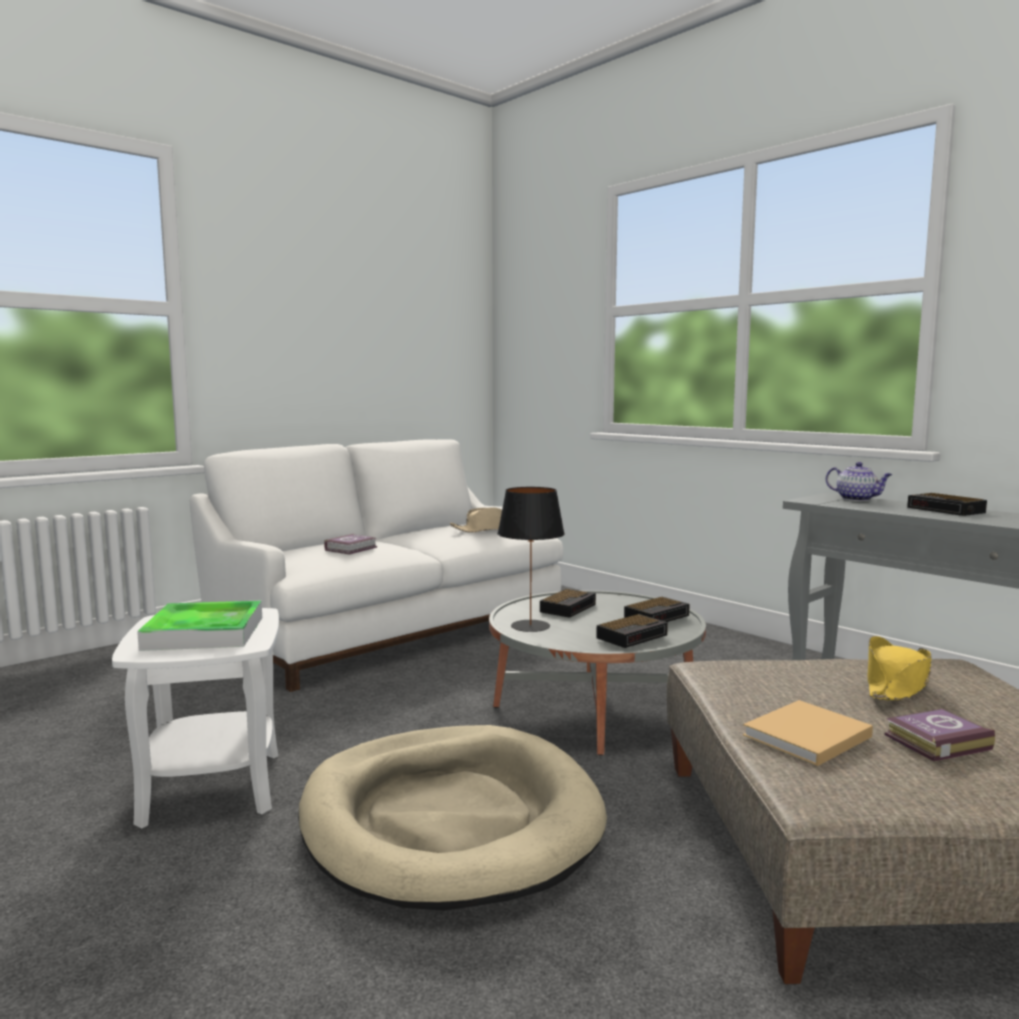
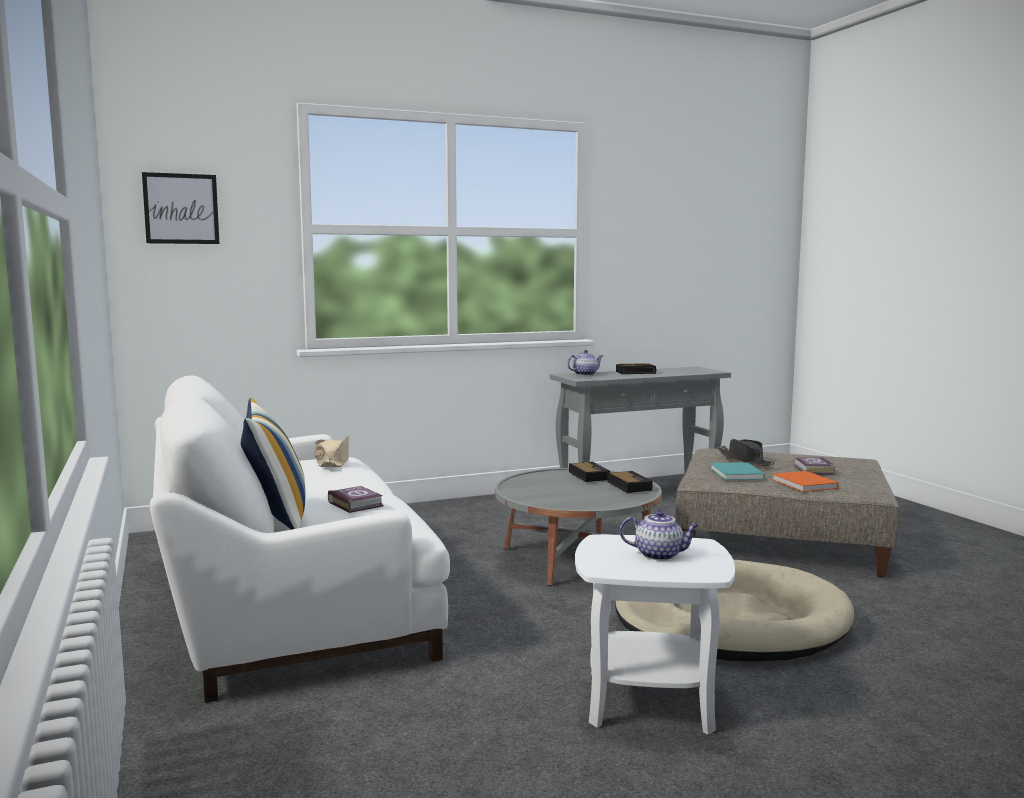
camera: 70 degrees left, 0 degrees up
(204, 633) = (659, 555): tray -> teapot
(314, 543) = (276, 518): none -> pillow
(530, 303) = (181, 209): none -> picture
(530, 626) = (581, 503): black table lamp -> none
(568, 608) = (541, 490): alarm clock -> none
(792, 685) = (737, 474): none -> turquoise book
(805, 737) = (805, 484): beige book -> orange book
(896, 685) = (745, 460): yellow hat -> black hat

